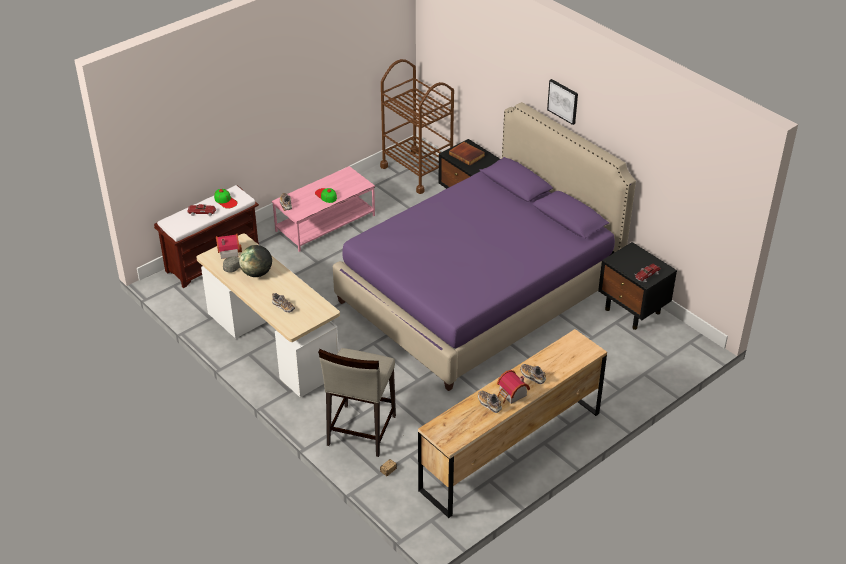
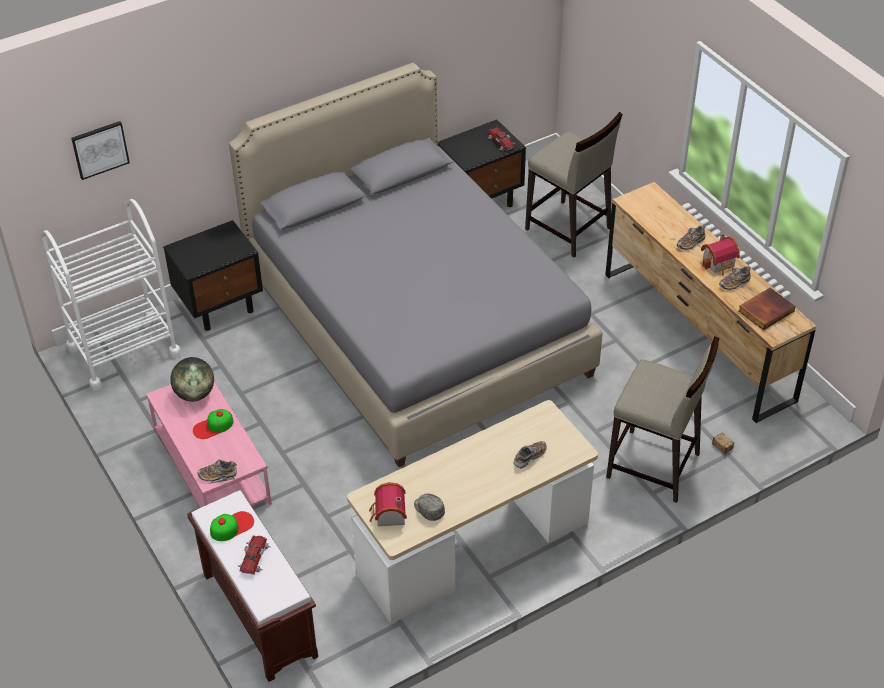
camera: 80 degrees left, 5 degrees up
(257, 273) = (449, 483): globe -> globe (194, 394)
(417, 171) = (124, 351): brown cart -> white cart
(467, 155) = (203, 252): book -> book (765, 310)
(479, 293) = (415, 324): purple bed -> grey bed
(563, 101) = (304, 69): picture -> picture (100, 149)
(617, 364) = (568, 229): none -> beige stool

